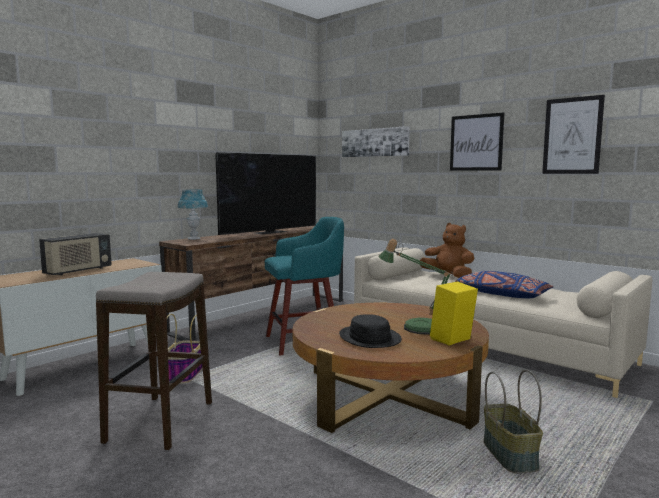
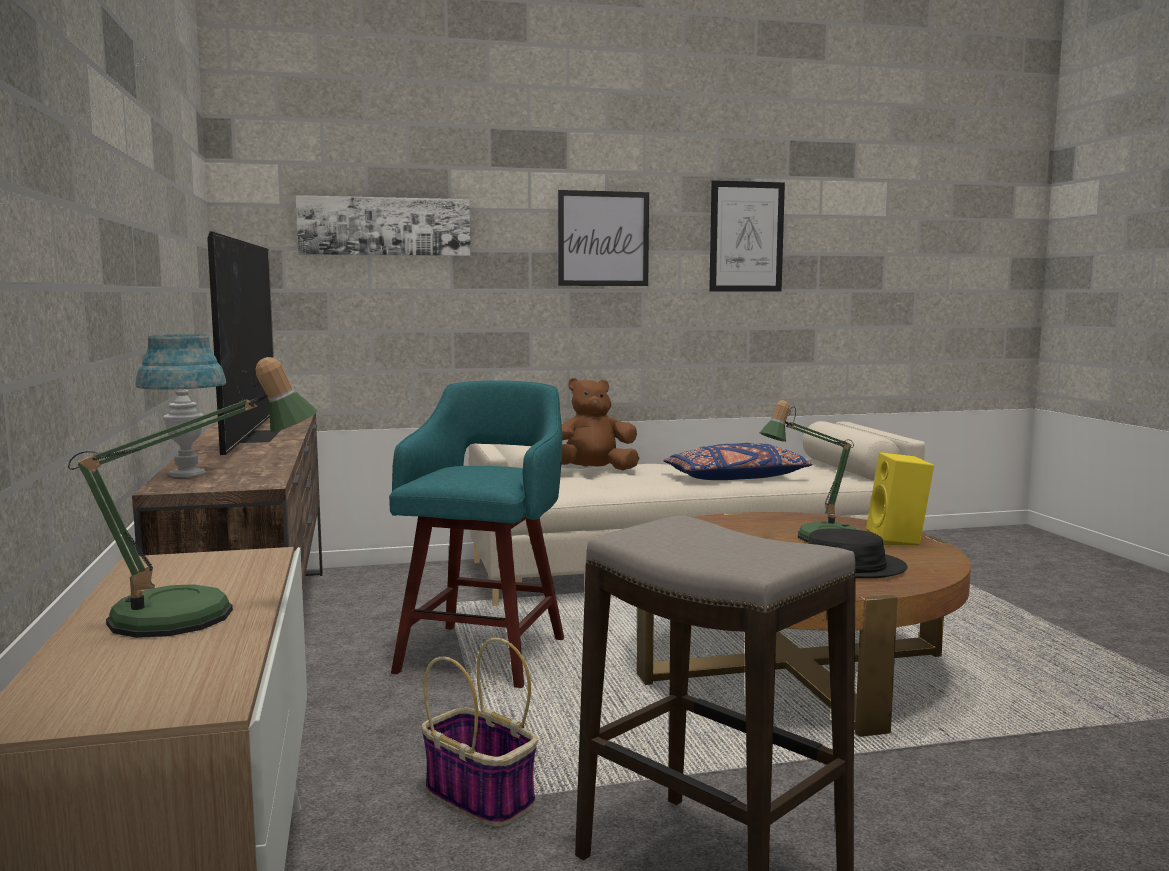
camera: 55 degrees left, 0 degrees up
(78, 271) = (194, 616): radio -> table lamp
(511, 455) = (1018, 660): basket -> none

